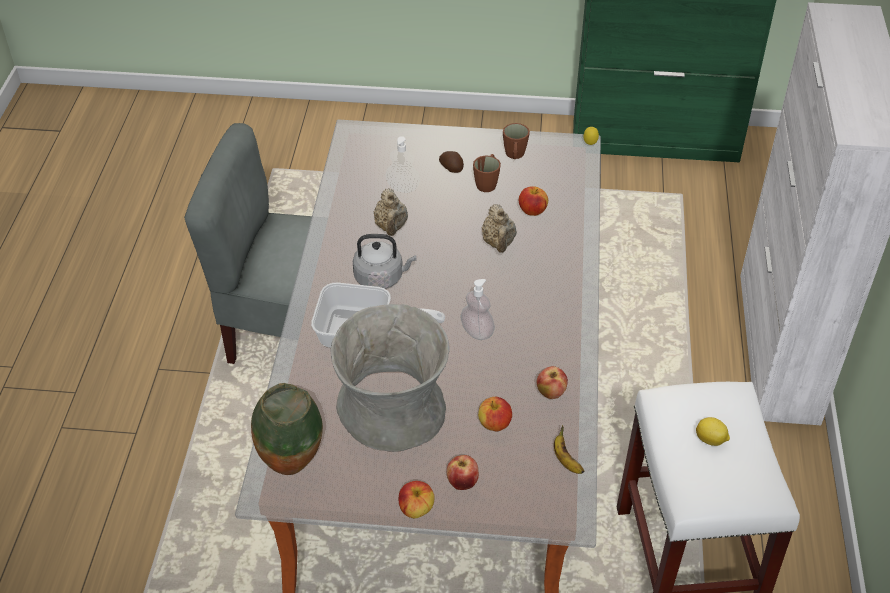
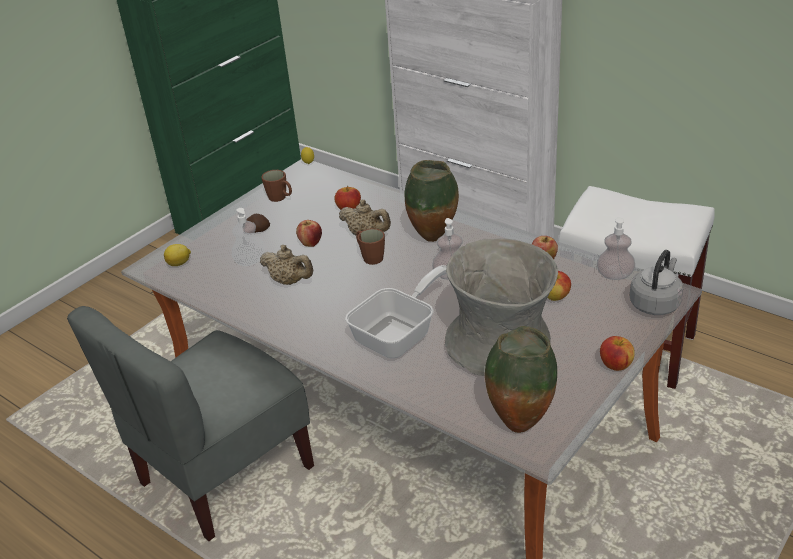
camera: 55 degrees left, 10 degrees down
(381, 278) = (343, 304): grey kettle -> grey kettle (655, 303)
(462, 483) = (603, 332): apple -> apple (310, 243)
(487, 182) = (294, 219): brown mug -> brown mug (370, 257)
(528, 294) = (434, 239): none -> vase
(566, 460) = (614, 275): banana -> soap dispenser
(710, 440) = (632, 215): lemon -> lemon (179, 263)

